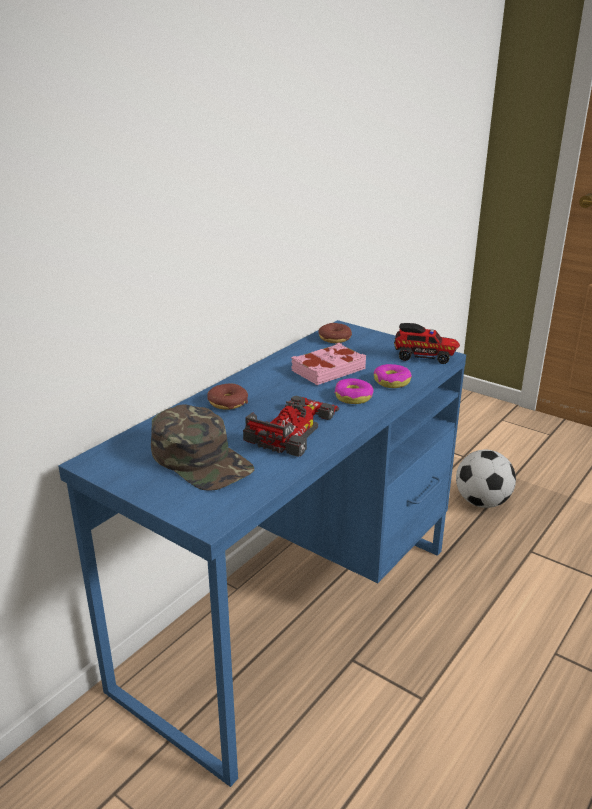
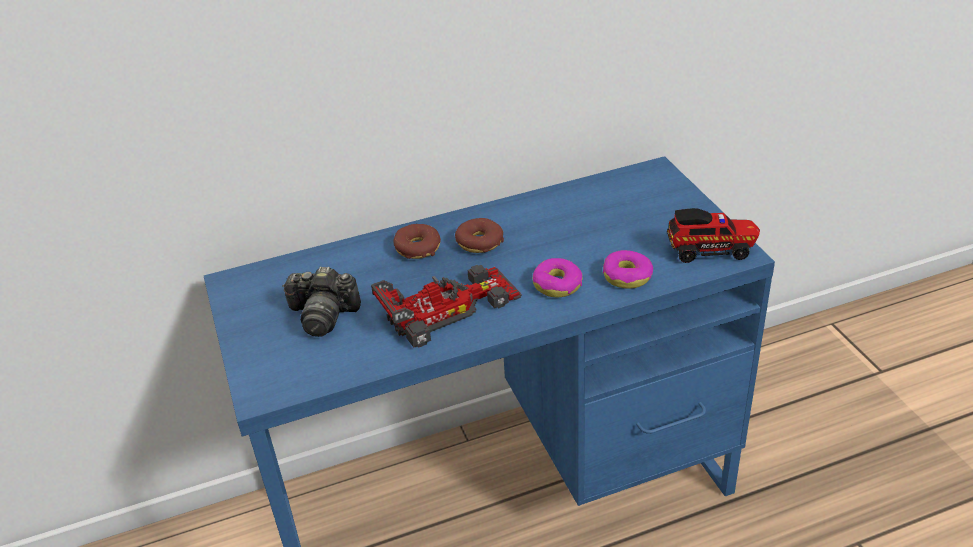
camera: 35 degrees right, 10 degrees up
(202, 460) = (323, 315): green cap -> camera
(327, 369) = (570, 233): pink book -> none
(334, 338) = (628, 186): donut -> donut (479, 242)
(425, 357) = (712, 250): toy truck -> toy truck turned 45 degrees counterclockwise
(482, 502) = (849, 447): football -> none

